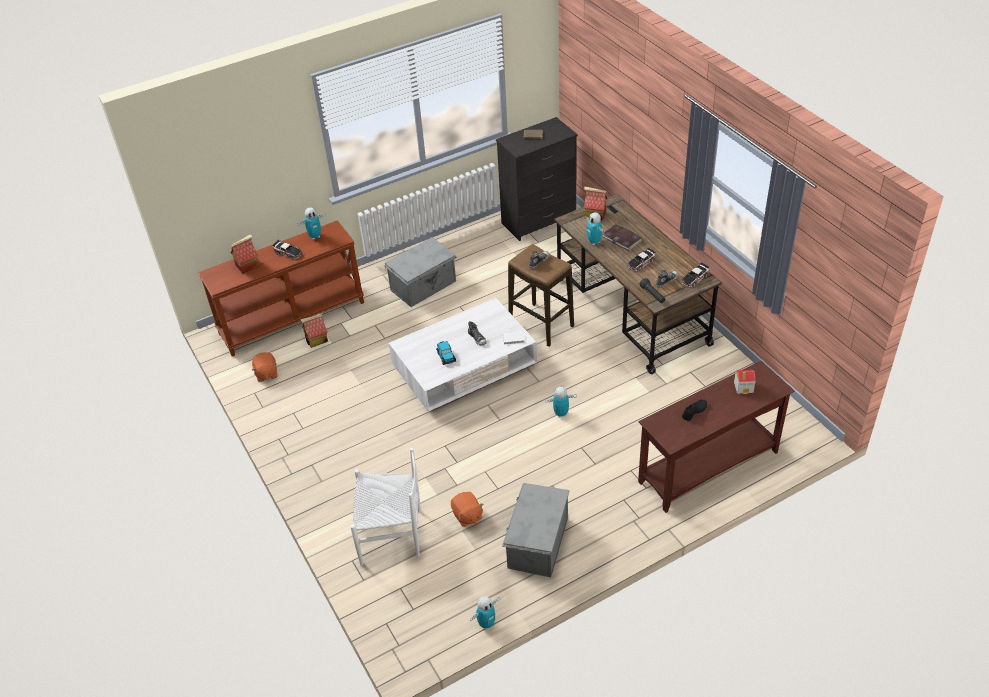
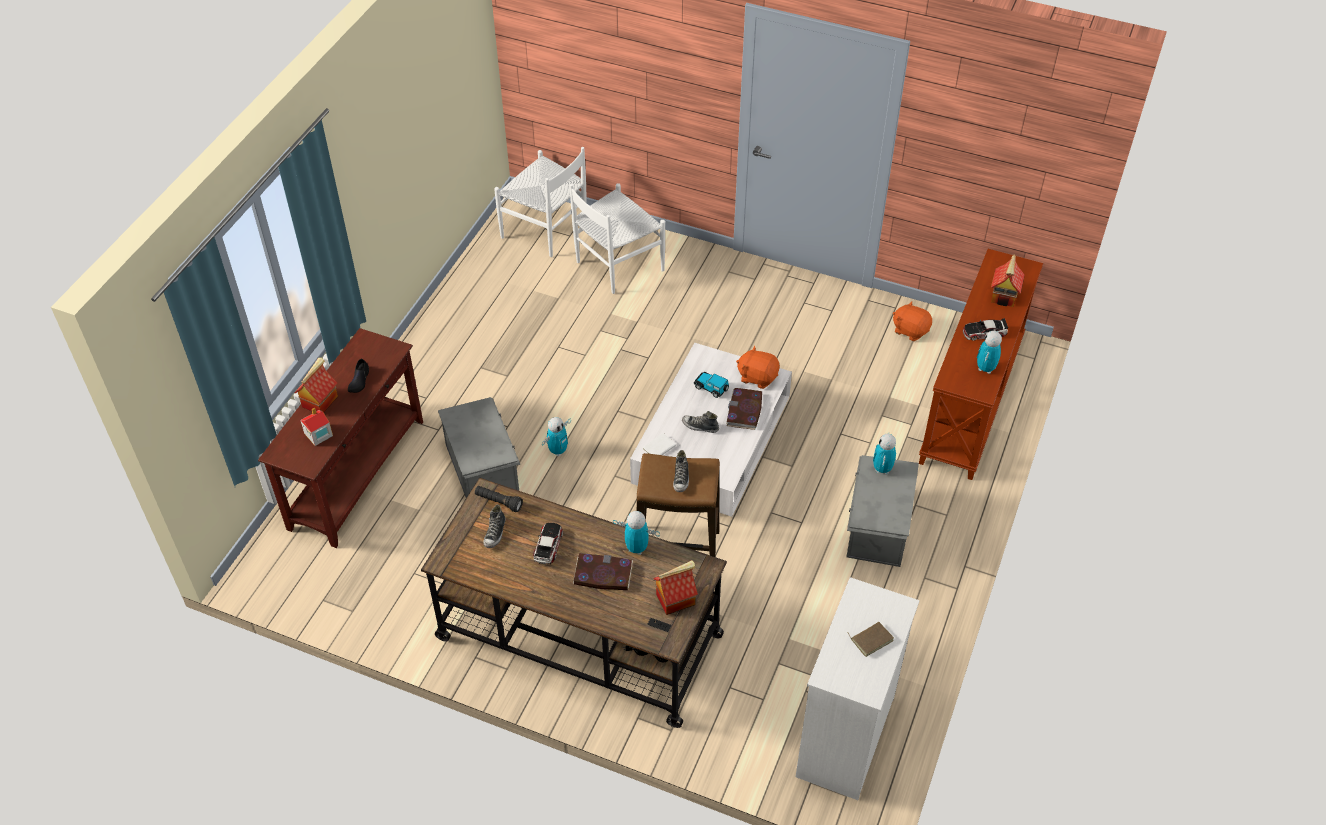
camera: 140 degrees right, 5 degrees up
(316, 340) = (910, 391): toy house -> toy house (320, 401)
(413, 606) = (546, 230): none -> white chair
(442, 334) = (744, 410): none -> book
(467, 516) = (565, 311): orange plush toy -> orange plush toy (757, 377)
(486, 623) = (475, 248): toy robot -> toy robot (882, 469)
(536, 543) = (481, 321): grey storage box -> grey storage box (483, 467)
(539, 220) = (844, 737): black dresser -> white dresser
(694, 278) = (460, 557): toy car -> none

